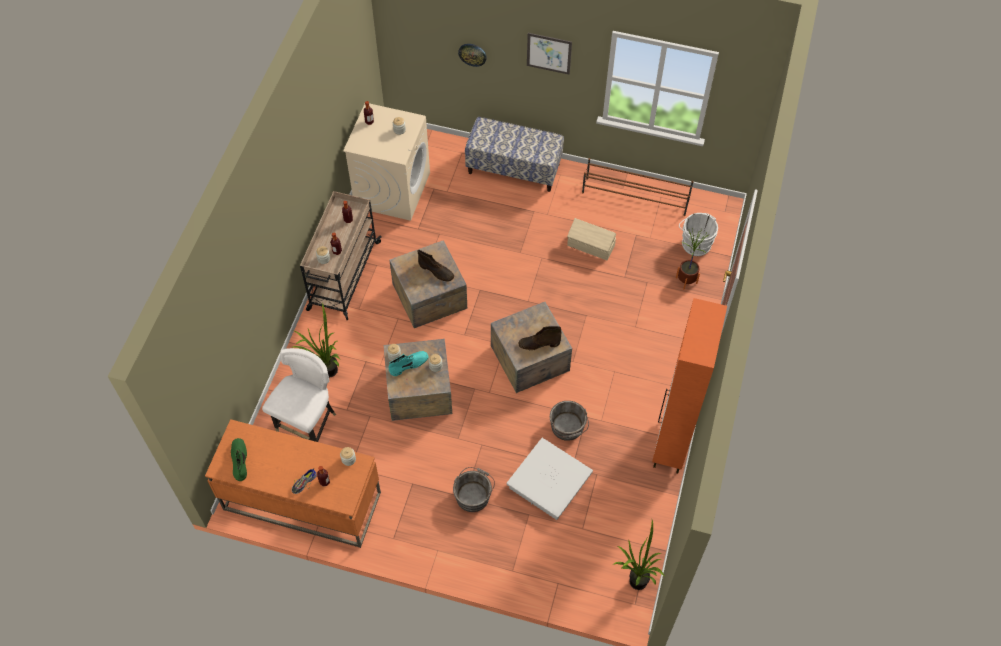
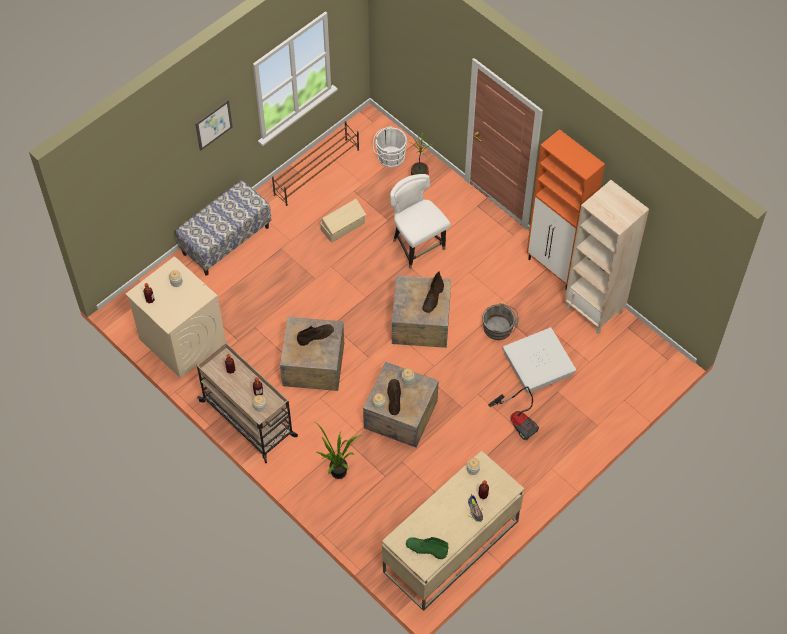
camera: 60 degrees left, 0 degrees up
(301, 501) = (450, 547): orange desk -> beige desk
(308, 424) = (381, 511): white chair -> white chair (417, 246)
(409, 364) = (394, 397): turquoise boot -> brown boot
(472, 54) = (157, 182): wall clock -> none
(473, 495) = (518, 420): grey bucket -> vacuum cleaner
(633, 582) = (650, 351): potted plant -> none
(647, 504) = (594, 310): none -> beige bookcase

